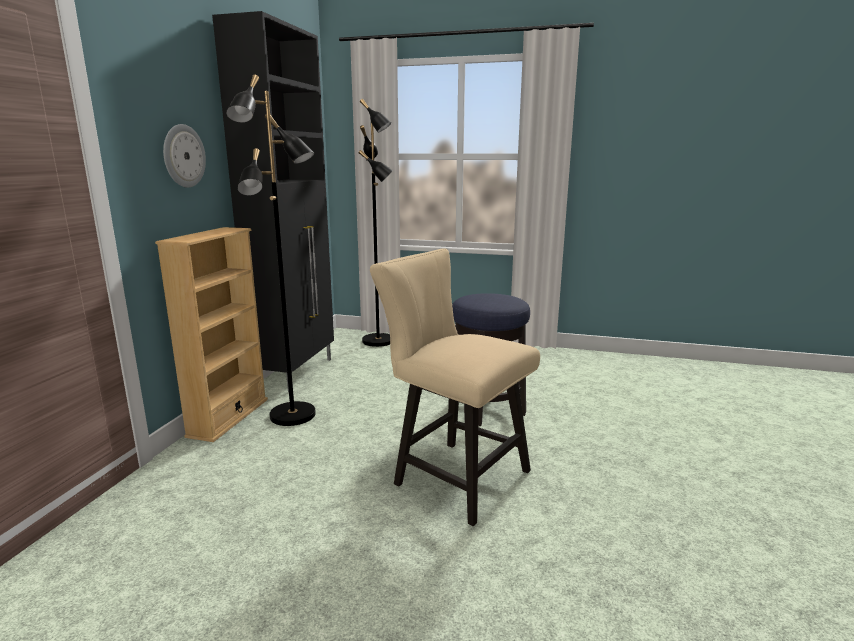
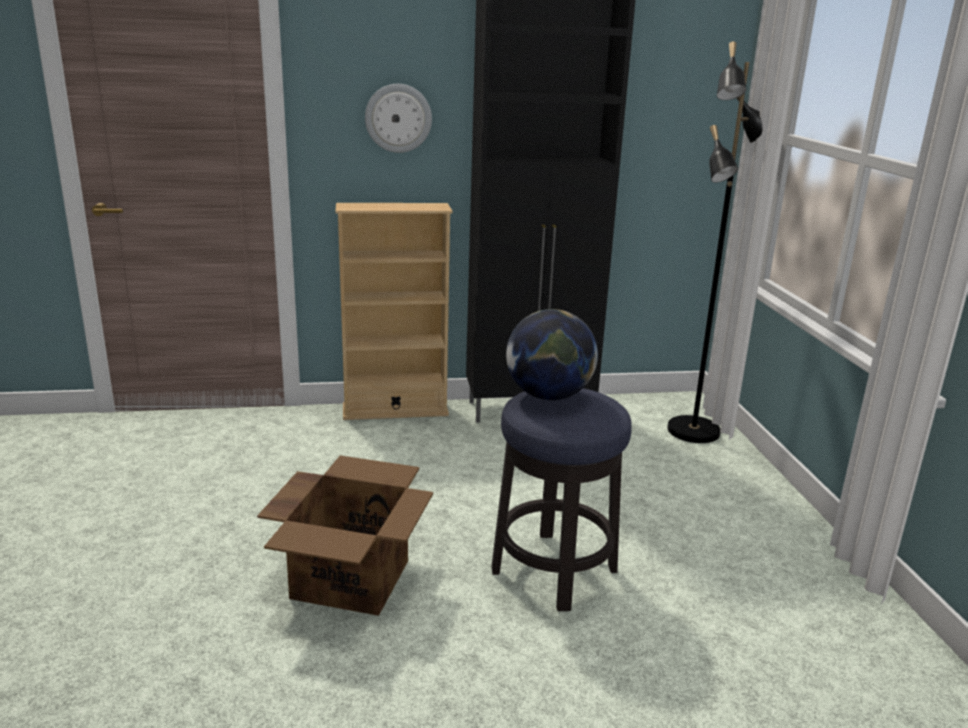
camera: 65 degrees right, 5 degrees up
(293, 416) = (423, 441): black floor lamp -> none
(453, 475) = (352, 578): beige chair -> cardboard box
(475, 300) = (548, 396): none -> globe

